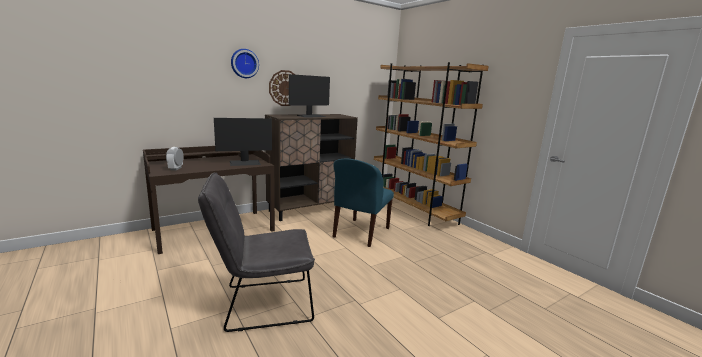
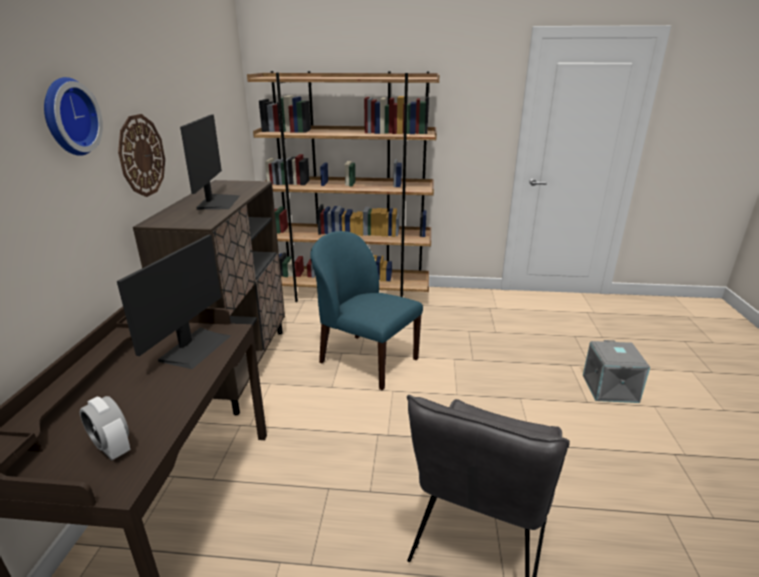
camera: 50 degrees left, 10 degrees up
(360, 233) = (367, 360): blue chair -> blue chair turned 150 degrees clockwise
(474, 326) = (611, 389): none -> grey storage box

